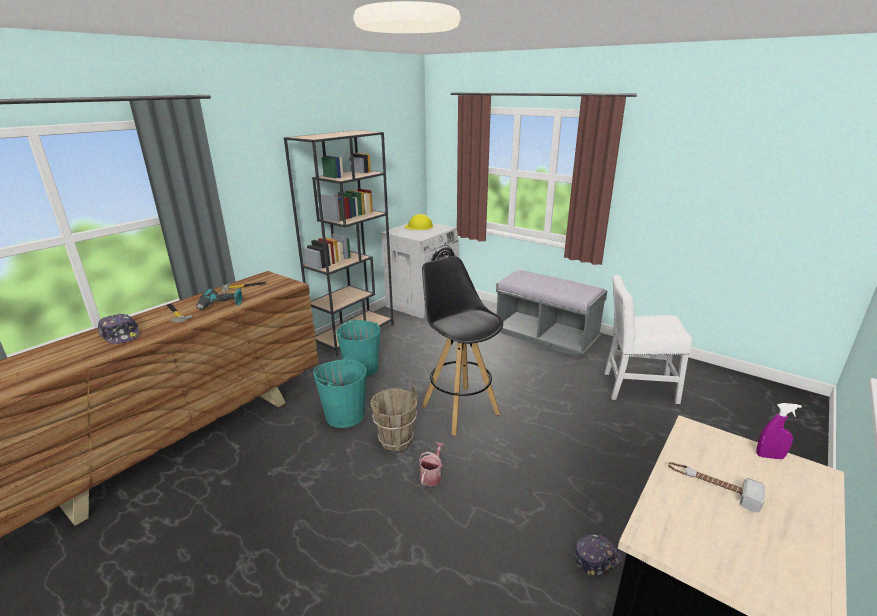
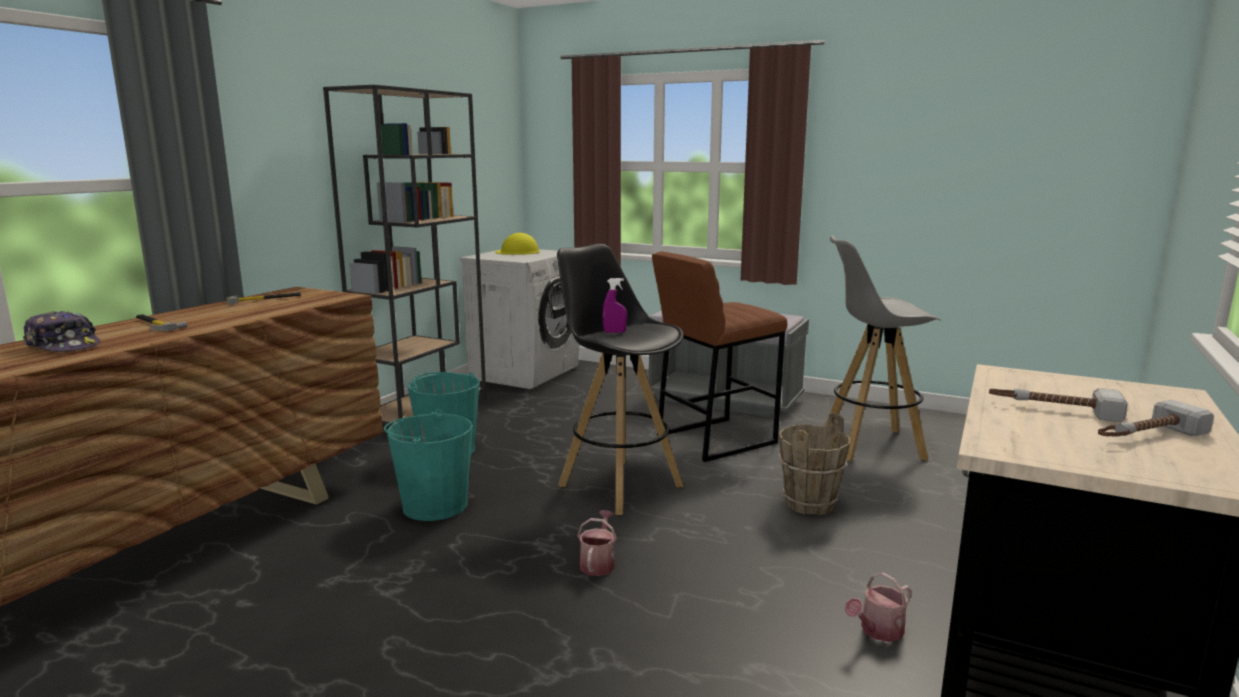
camera: 10 degrees left, 10 degrees down
(220, 305) = (232, 315): power drill -> none
(395, 440) = (527, 528): brown bucket -> brown bucket (808, 504)
(530, 373) = (714, 439): none -> brown stool
(596, 558) = (878, 631): cap -> watering can
(635, 387) = (870, 444): white chair -> grey stool
(769, 456) = (1110, 385): purple spray bottle -> purple spray bottle (614, 332)
(769, 534) = (1146, 436): none -> hammer

